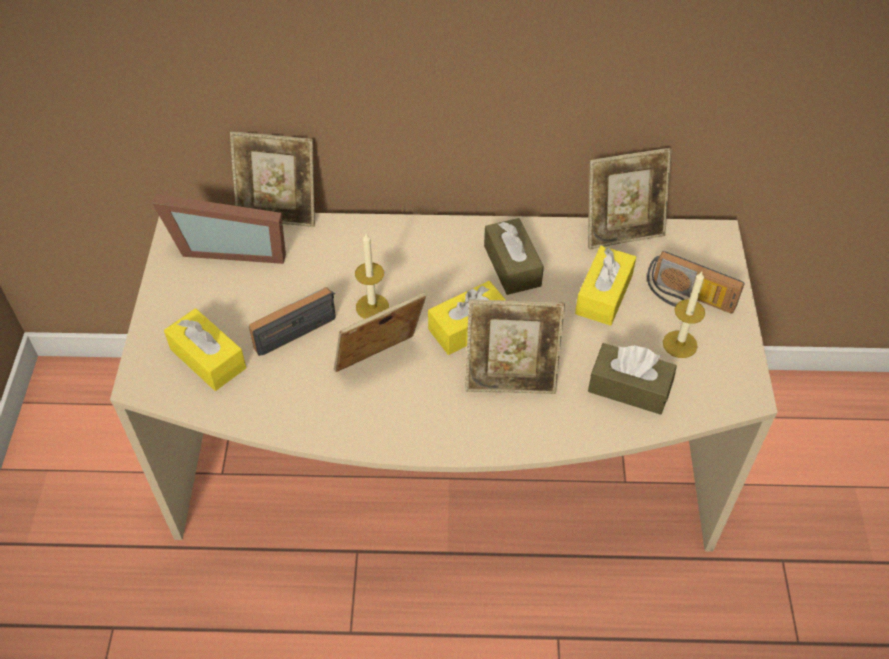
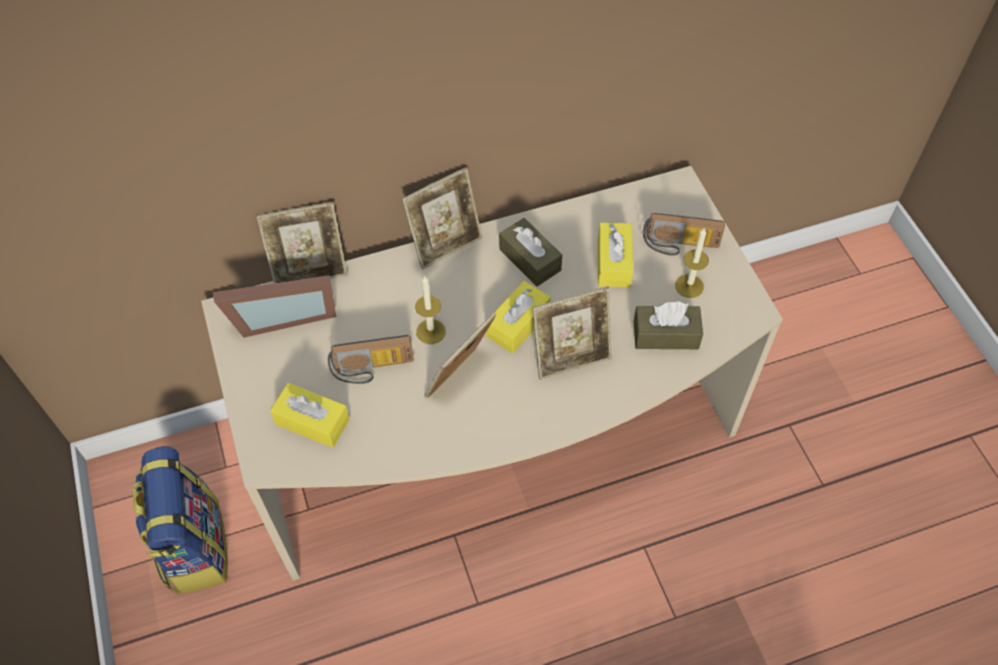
camera: 20 degrees left, 5 degrees up
(96, 472) = (194, 547): none -> backpack
(294, 326) = (372, 369): radio -> radio turned 135 degrees counterclockwise
(622, 231) = (605, 202): picture frame -> picture frame (445, 244)

